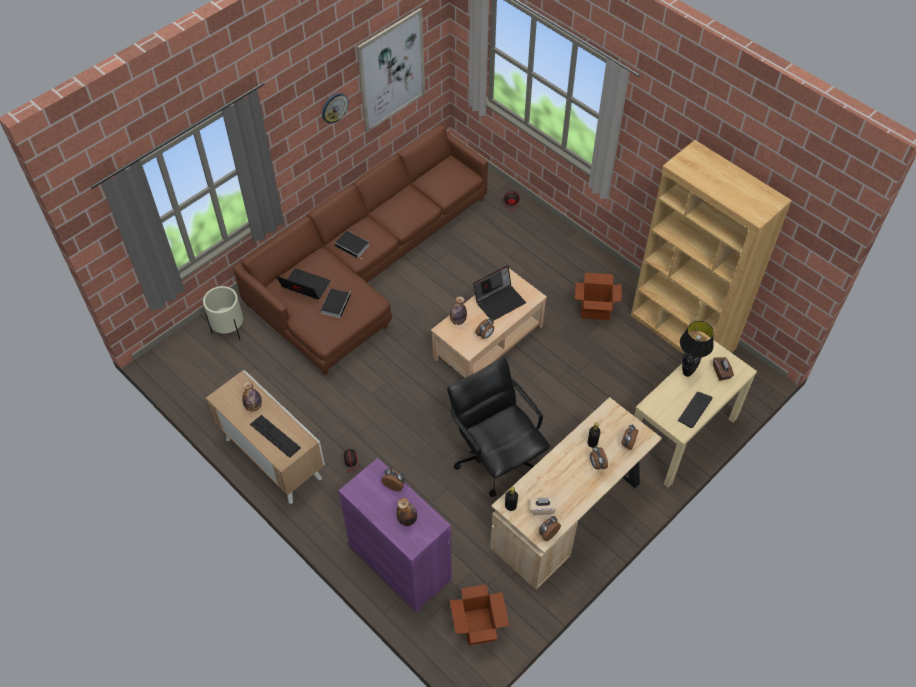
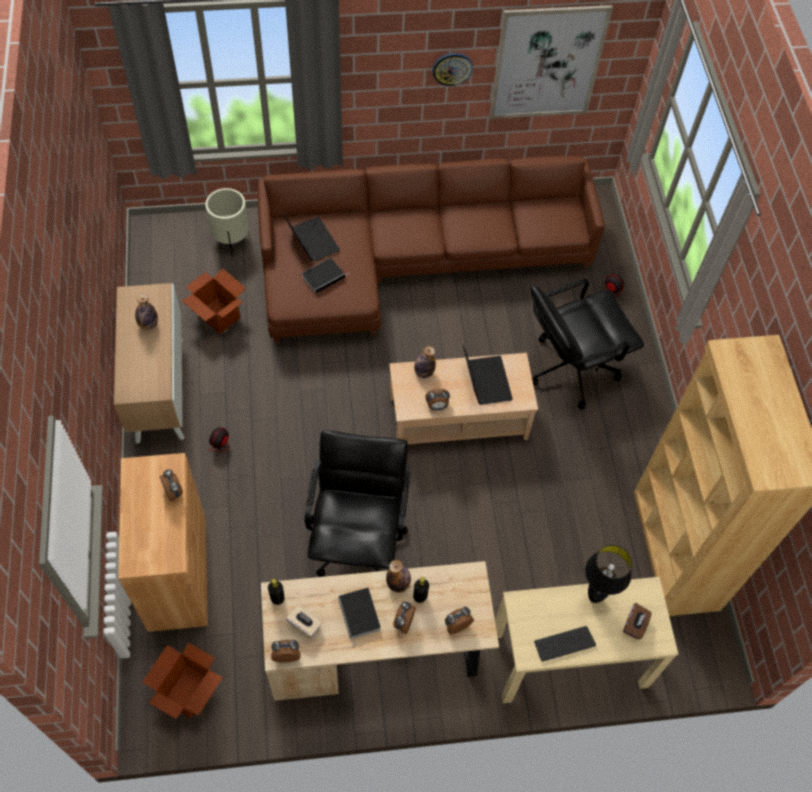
camera: 35 degrees right, 5 degrees up
(275, 436) = (140, 366): keyboard -> none
(353, 246) = (393, 230): book -> book (360, 615)
(400, 562) = (177, 572): purple cabinet -> brown cabinet
(407, 519) = (153, 535): bottle -> bottle (398, 584)
(499, 301) = (484, 380): laptop -> laptop turned 105 degrees counterclockwise
(529, 267) = (571, 368): none -> black office chair
(595, 310) = (599, 460): cardboard box -> cardboard box (218, 316)

